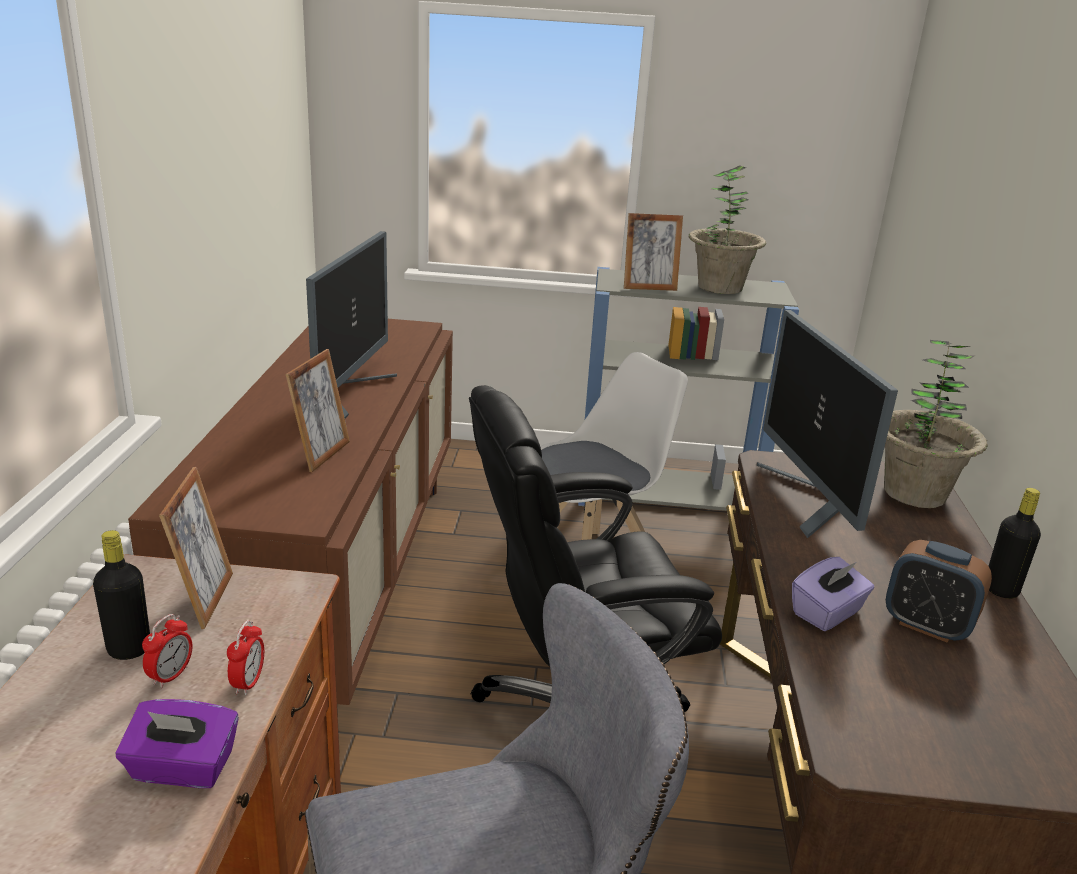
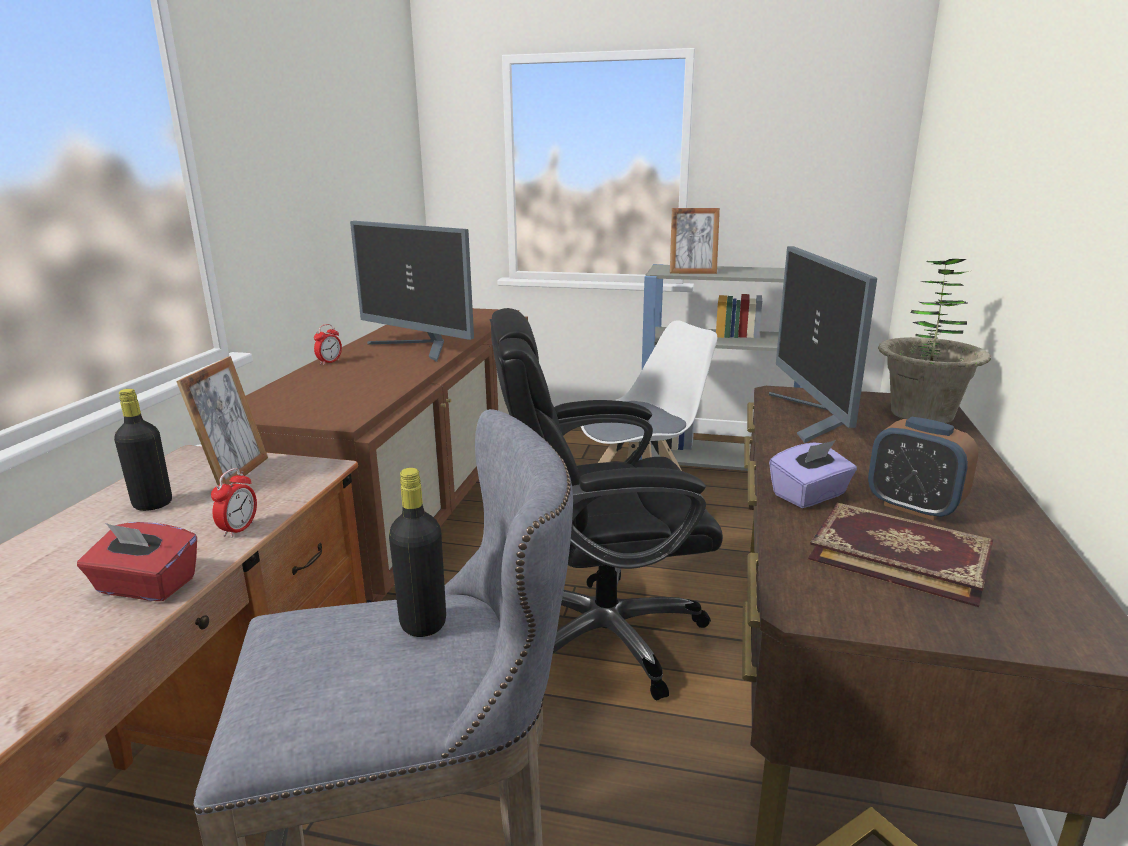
camera: 10 degrees right, 5 degrees down
(170, 676) = (176, 522): alarm clock -> alarm clock (329, 362)
(182, 768) = (146, 586): purple tissue box -> red tissue box
(321, 454) = (378, 383): picture frame -> none
(348, 393) = (420, 348): monitor -> monitor turned 105 degrees clockwise
(720, 287) = (756, 271): potted plant -> none
(924, 689) = (900, 555): none -> book
(1001, 590) = (1000, 483): black bottle -> black bottle (423, 623)

